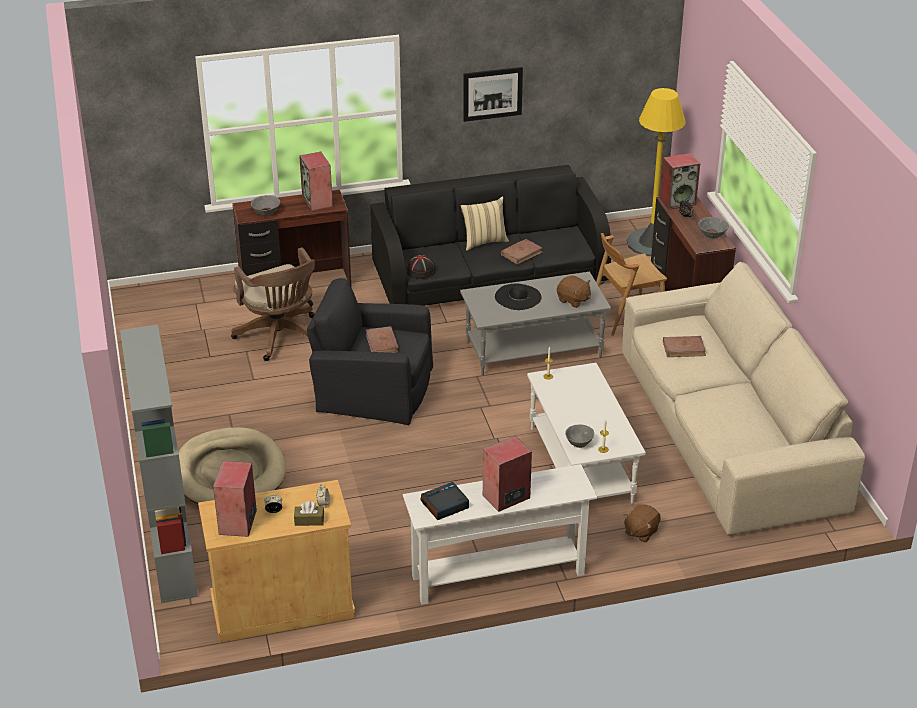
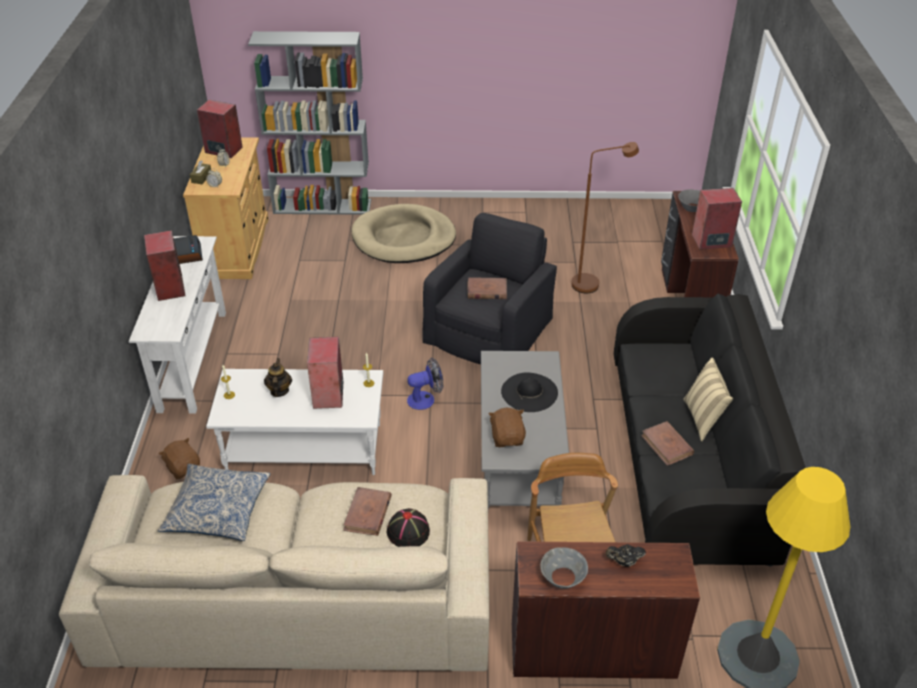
camera: 105 degrees right, 5 degrees up
(280, 337) = (592, 283): brown office chair -> brown floor lamp
(421, 271) = (642, 354): black hat -> black hat (408, 532)
(486, 409) = (425, 399): none -> fan
(492, 93) = (838, 311): picture -> none
(573, 300) = (507, 437): brown plush toy -> brown plush toy turned 120 degrees clockwise
(578, 443) = (249, 380): grey bowl -> none
(583, 422) = (279, 391): none -> teapot
(678, 201) = (670, 565): speaker -> speaker (329, 395)
(725, 419) = (217, 510): none -> pillow

